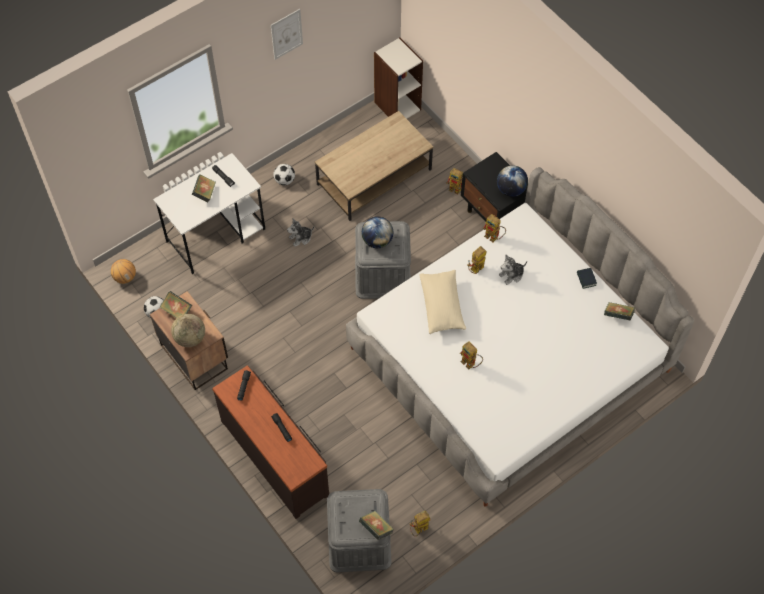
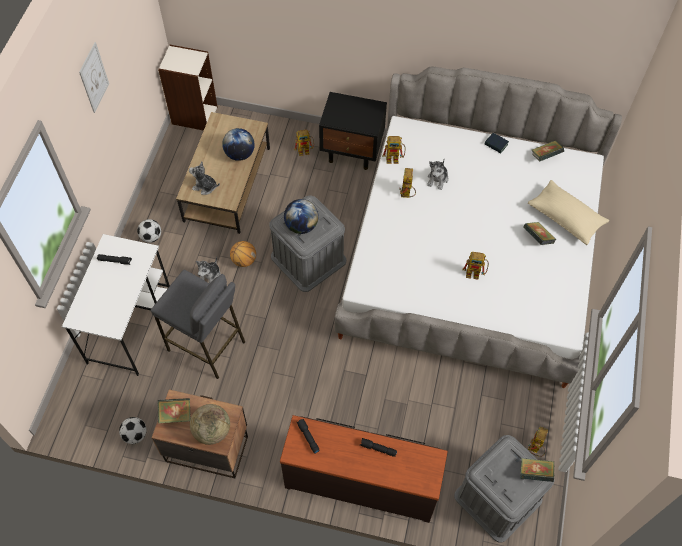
camera: 40 degrees left, 0 degrees up
(125, 277) = (74, 424): basketball -> basketball (244, 260)
(205, 193) = (109, 286): book -> book (537, 238)
(254, 286) = (207, 346): none -> grey stool
(342, 166) = (205, 187): none -> plush toy
(442, 306) = (407, 243): beige pillow -> beige pillow (565, 218)
(511, 190) = (370, 114): globe -> globe (239, 154)

